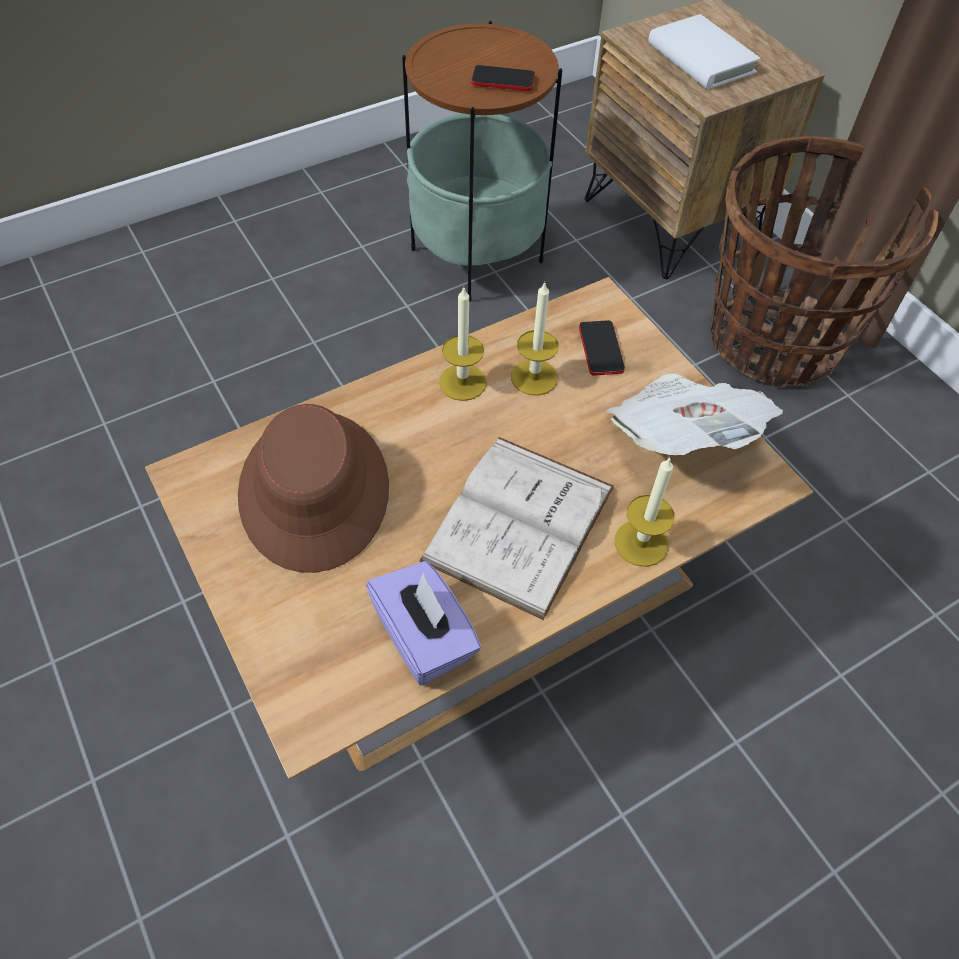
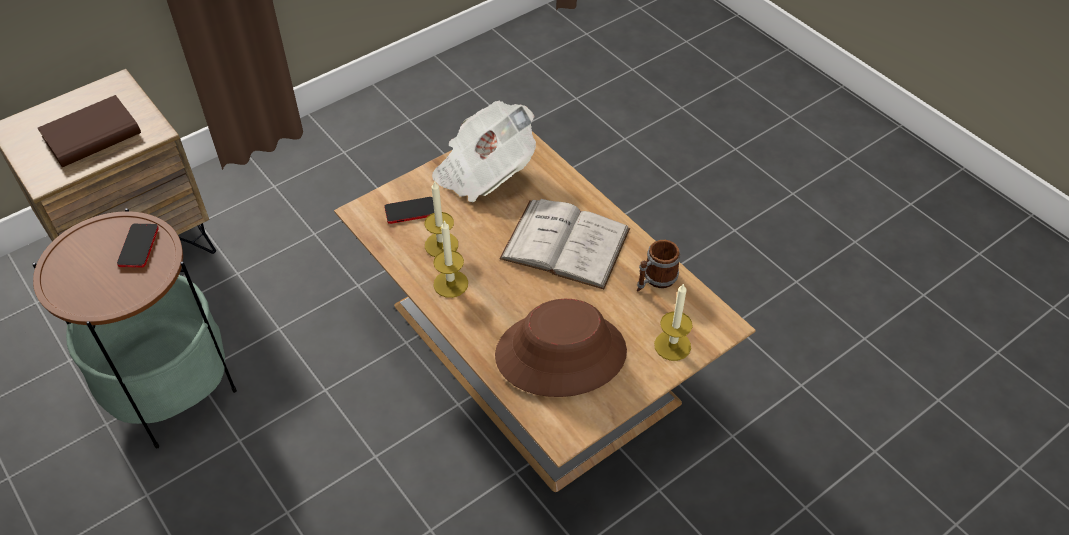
camera: 95 degrees left, 5 degrees down
(425, 637) = (655, 280): purple tissue box -> mug
(641, 543) = (568, 188): candle -> candle (672, 345)
(701, 58) = (92, 136): white book -> brown book
(772, 340) = (288, 188): basket -> none

